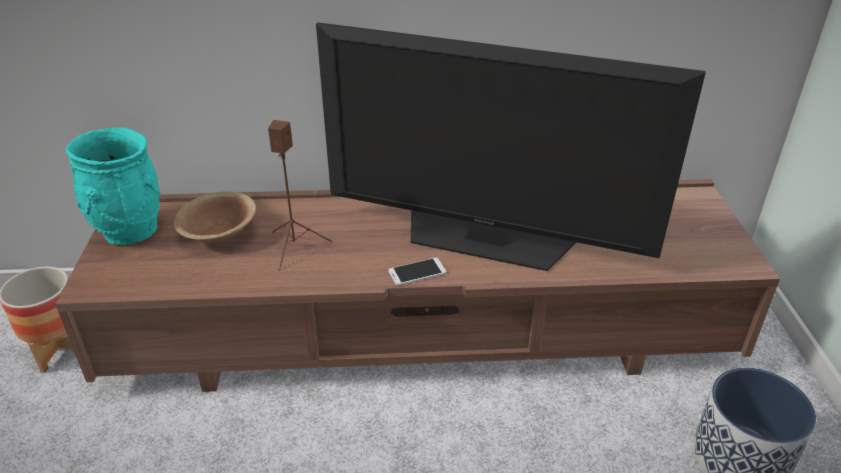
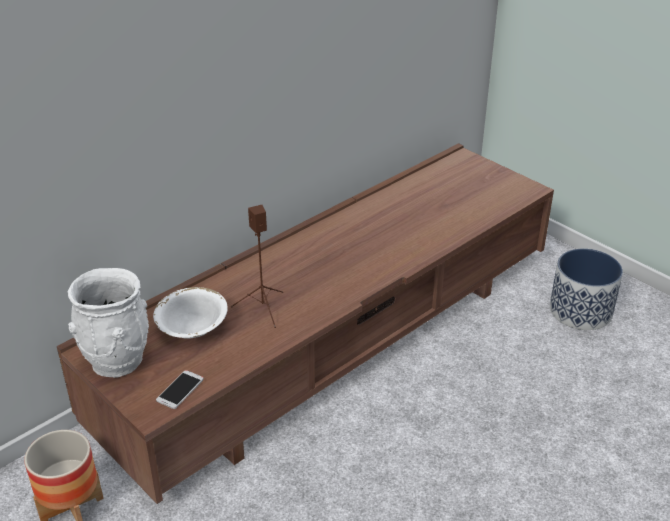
camera: 40 degrees left, 0 degrees up
(129, 231) = (117, 362): turquoise vase -> white vase
(218, 233) = (192, 327): brown bowl -> white bowl
(417, 272) = (365, 283): phone -> phone (180, 390)
(485, 239) = (378, 242): television -> none

